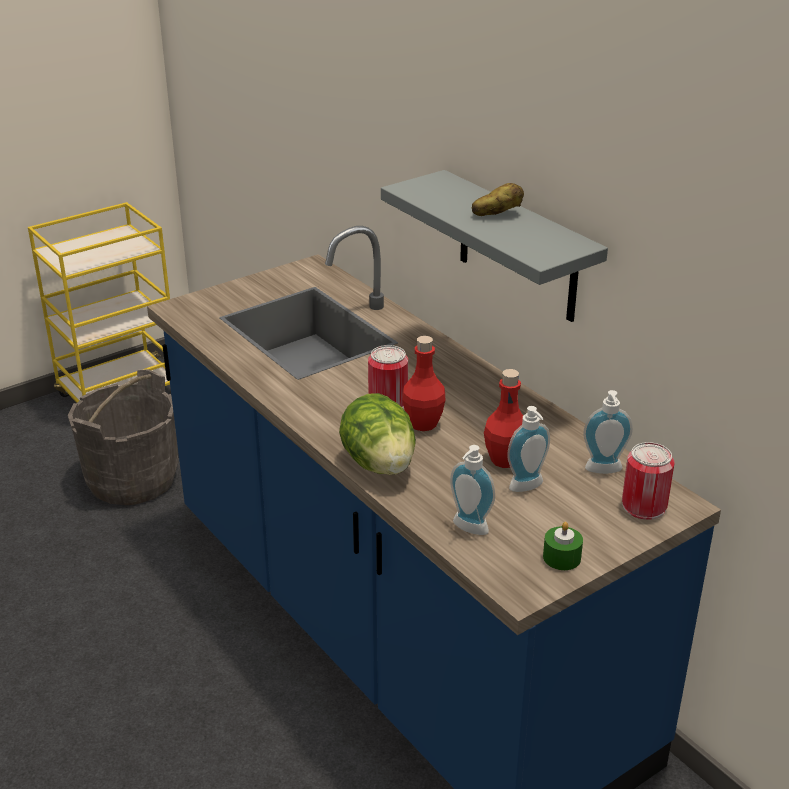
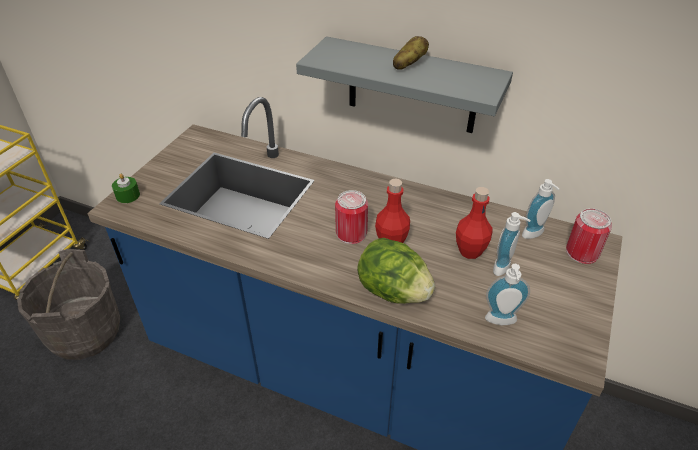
camera: 30 degrees left, 10 degrees up
(561, 557) = (577, 318): green candle -> green candle (128, 195)

